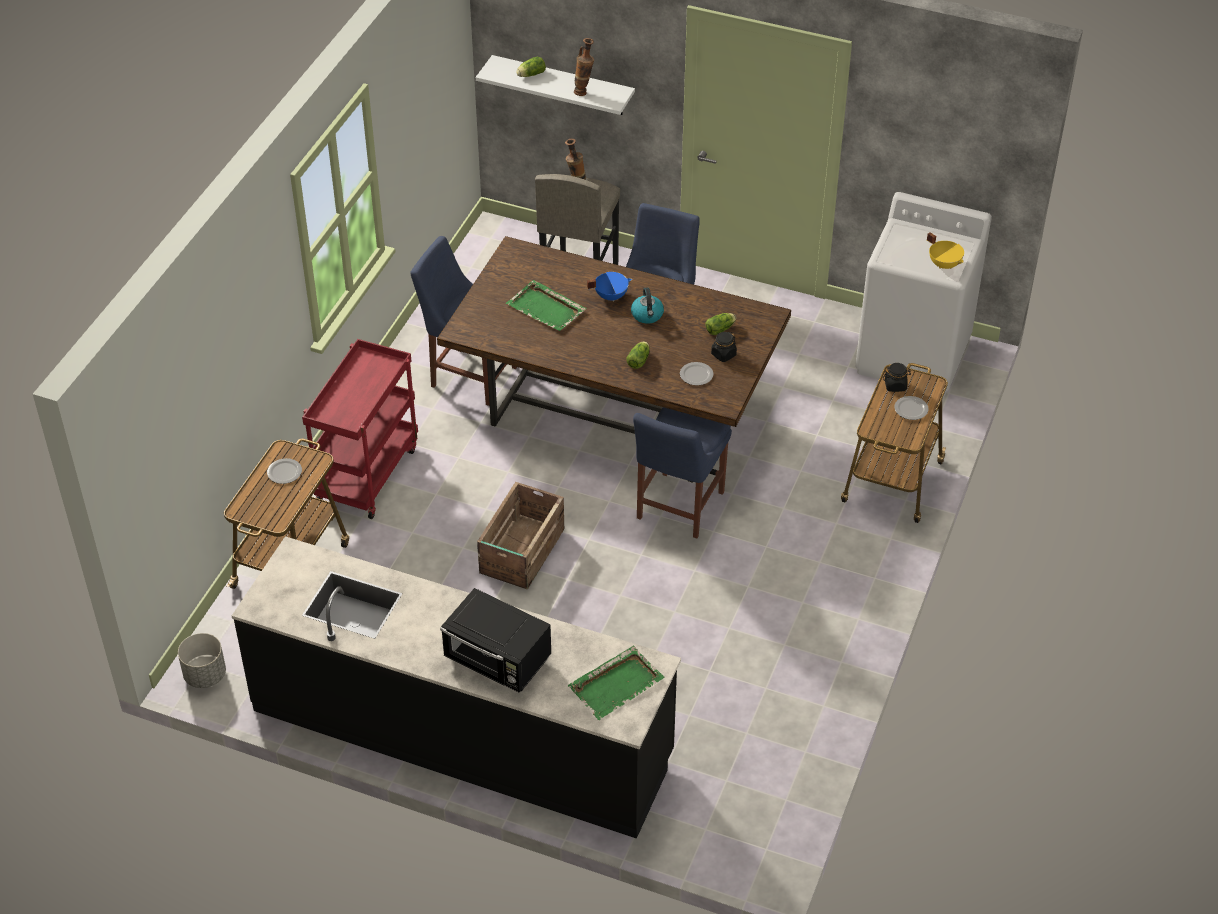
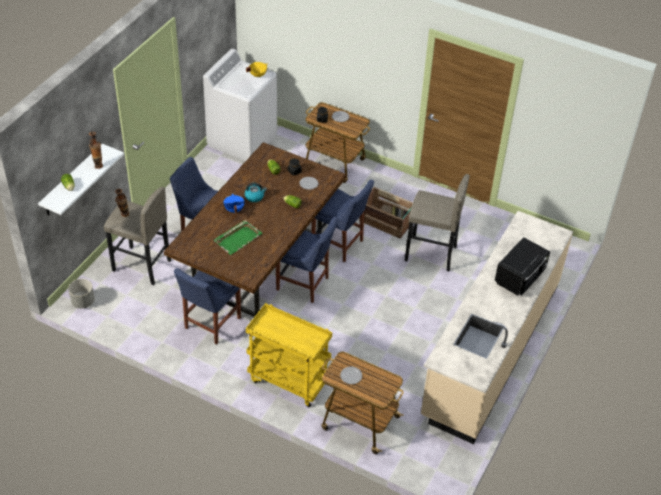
camera: 85 degrees left, 0 degrees up
(205, 675) = (445, 468): grey planter -> grey planter (83, 302)
(367, 473) = (287, 381): red cart -> yellow cart
(462, 732) = (491, 349): black counter -> beige counter
(521, 552) = (363, 313): crate -> crate (386, 222)
(573, 473) = (305, 285): none -> blue chair
(617, 684) = (535, 234): green tray -> none
(683, 636) = (430, 254): none -> grey stool

